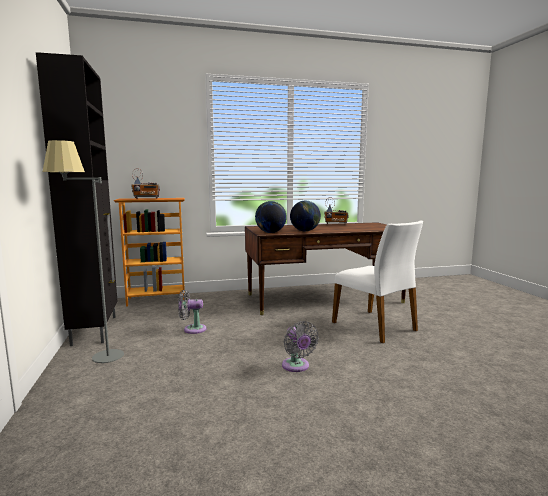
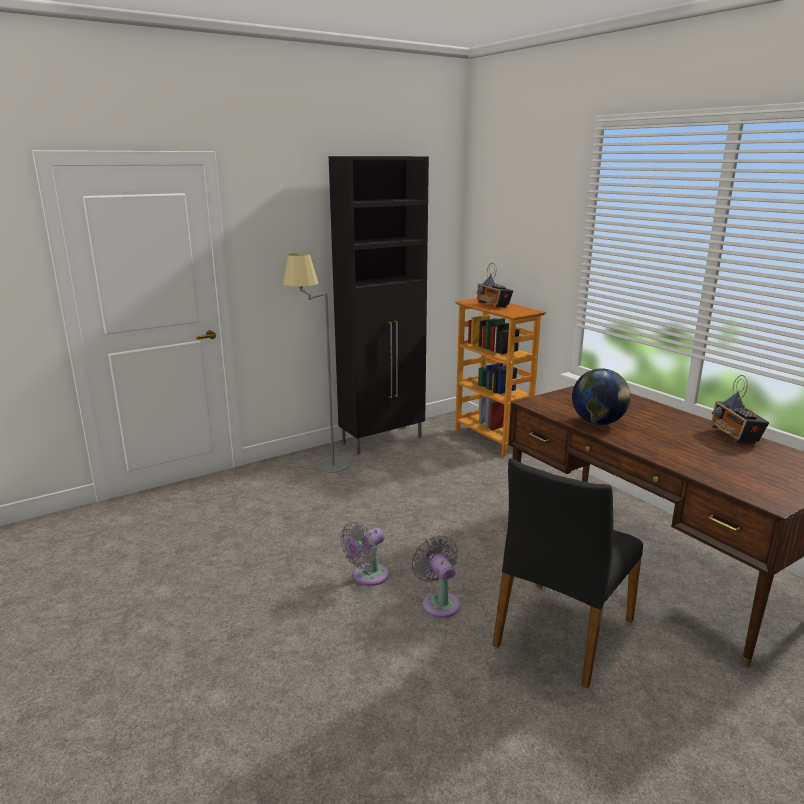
camera: 70 degrees right, 10 degrees up
(192, 329) = (423, 486): grey fan -> grey fan (439, 602)
(270, 232) = (548, 404): globe -> none
(375, 326) = (561, 632): white chair -> black chair

